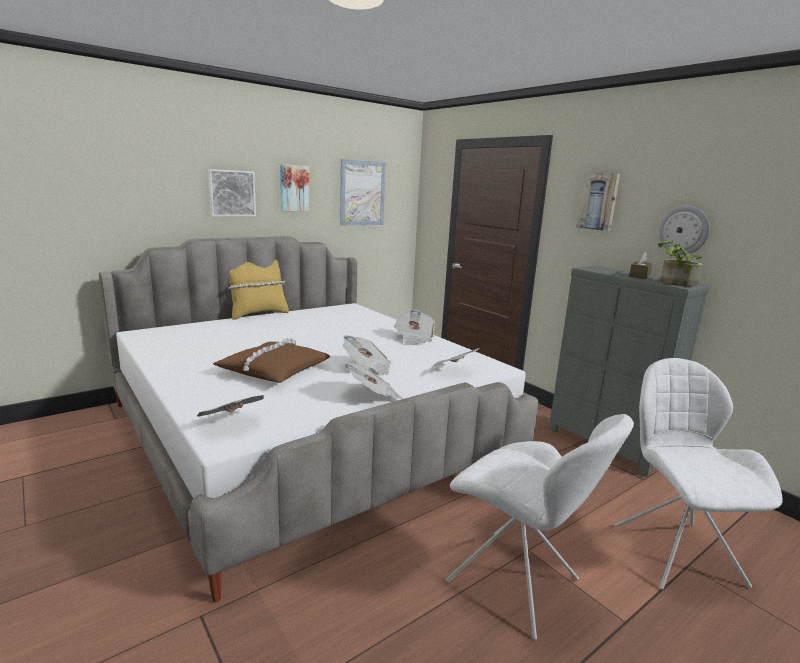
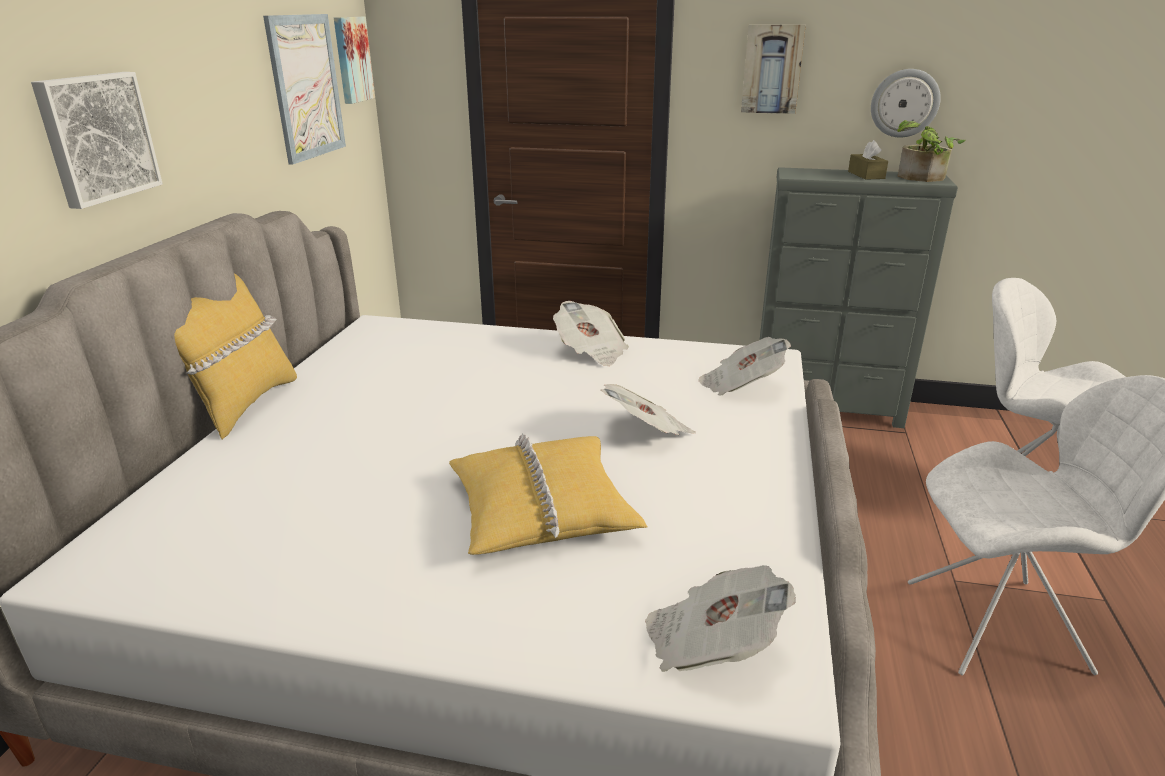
camera: 40 degrees left, 10 degrees up
(273, 370) = (542, 509): brown pillow -> yellow pillow
(294, 188) = (205, 99): picture -> picture (351, 59)
(372, 395) = (753, 476): newspaper -> none

